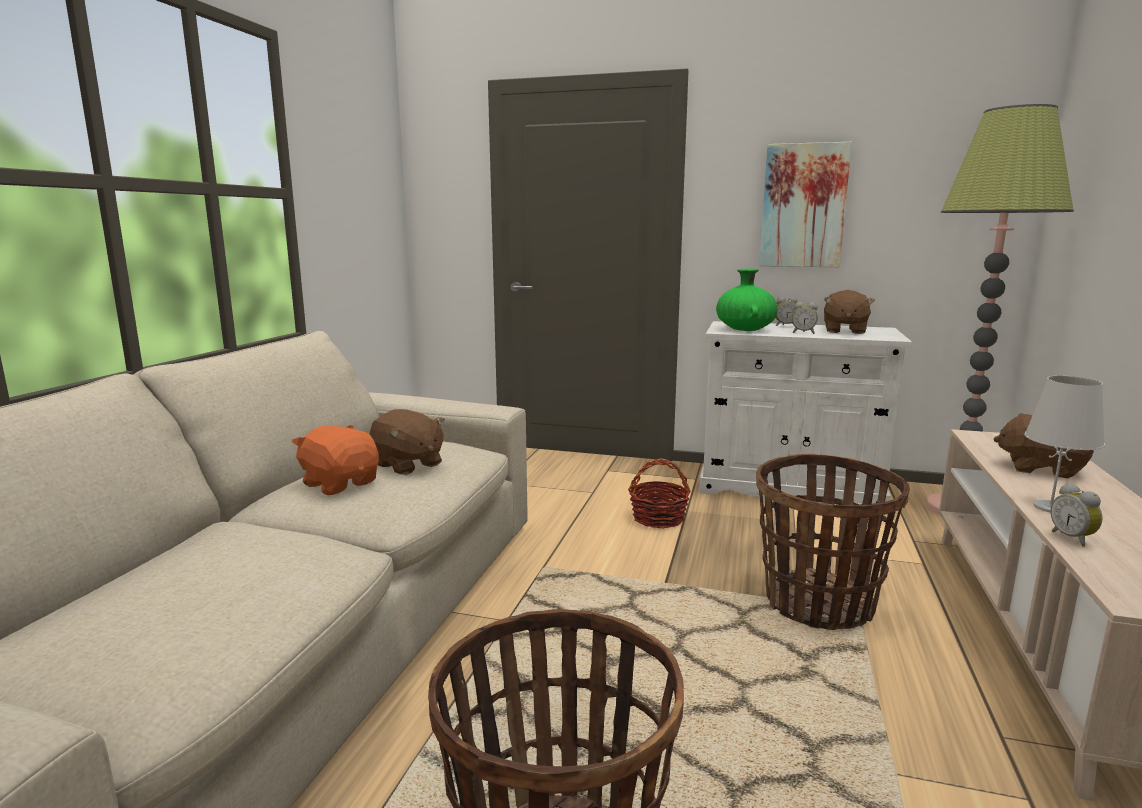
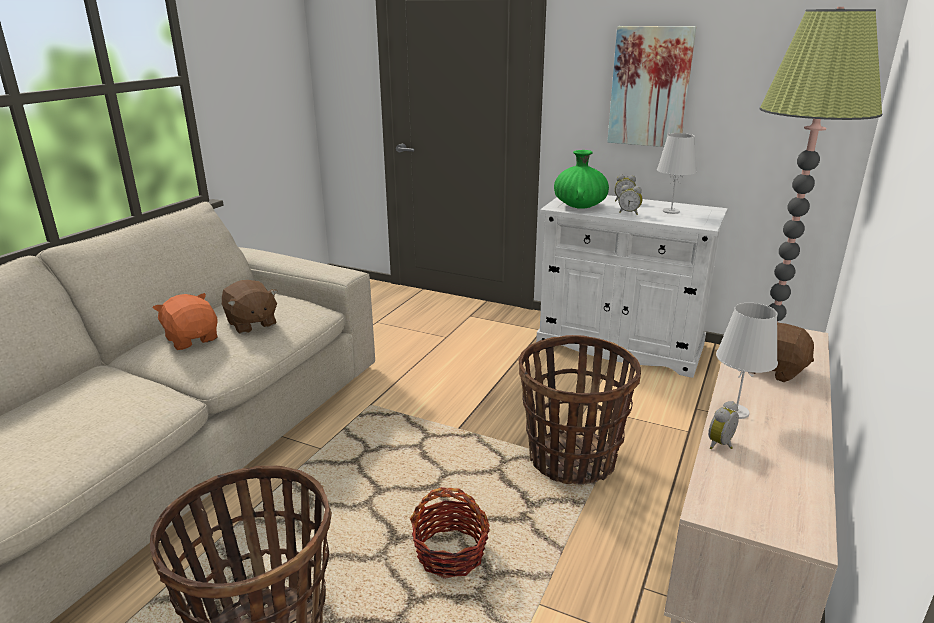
camera: 10 degrees right, 10 degrees up
(658, 518) = (487, 367): basket -> basket (450, 554)
(844, 331) = (671, 211): brown plush toy -> white table lamp
(1073, 538) = (722, 445): alarm clock -> alarm clock turned 45 degrees clockwise

